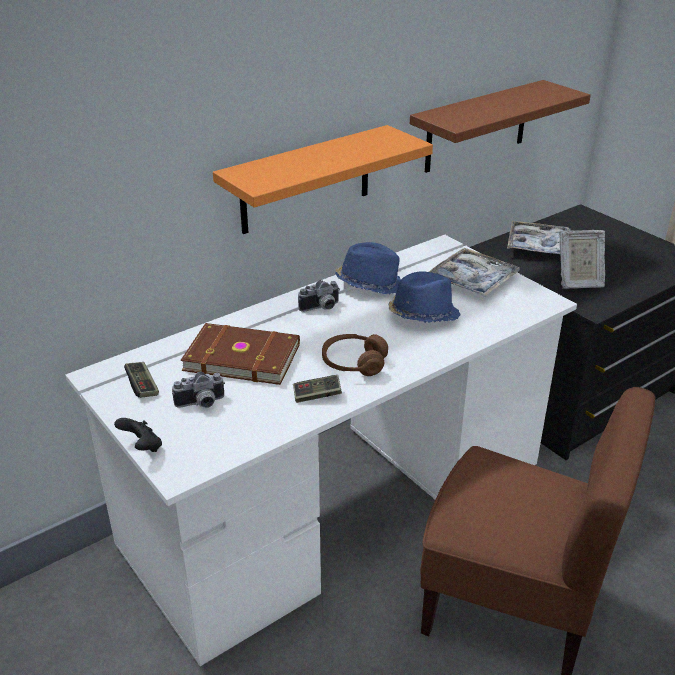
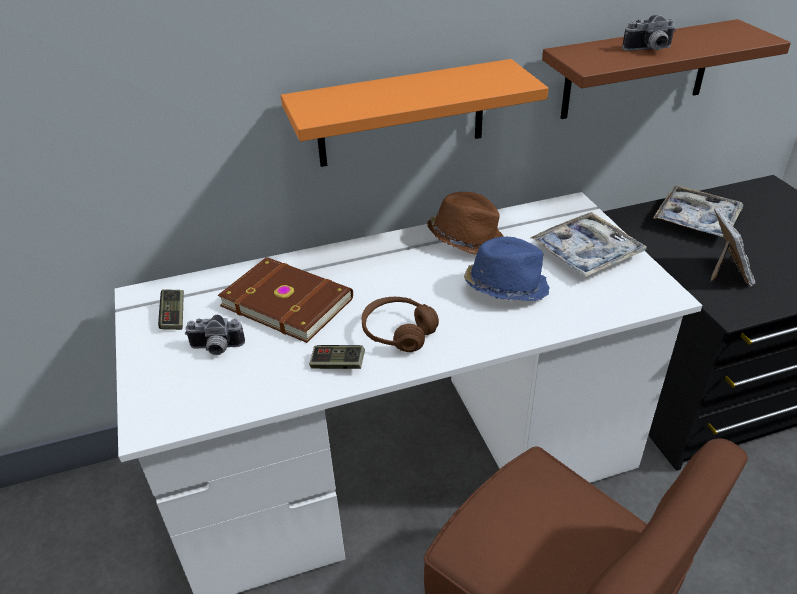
camera: 20 degrees right, 5 degrees up
(142, 447) = (132, 387): black game controller -> none
(321, 308) = (399, 259): camera -> camera (649, 50)
(369, 284) = (466, 239): blue hat -> brown hat
(578, 282) = (726, 273): picture frame -> picture frame turned 105 degrees counterclockwise

